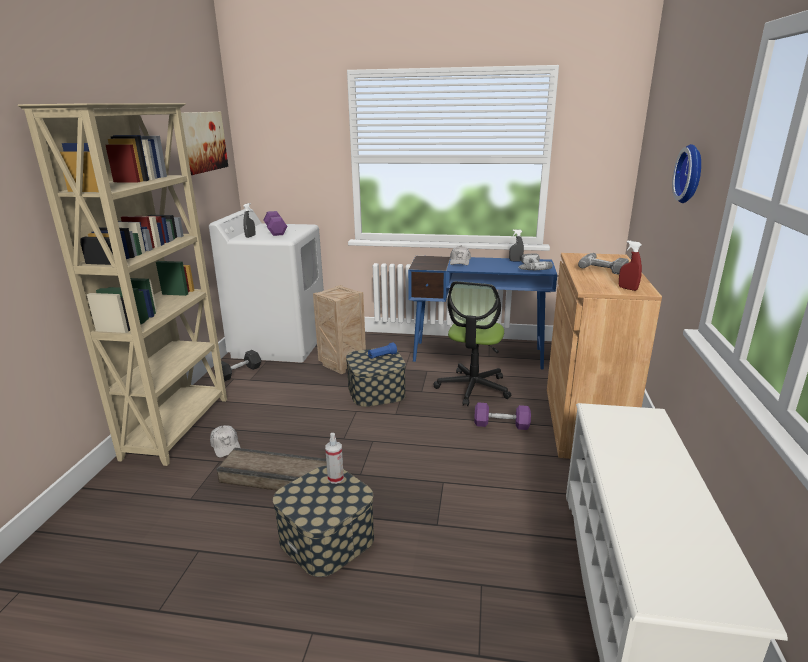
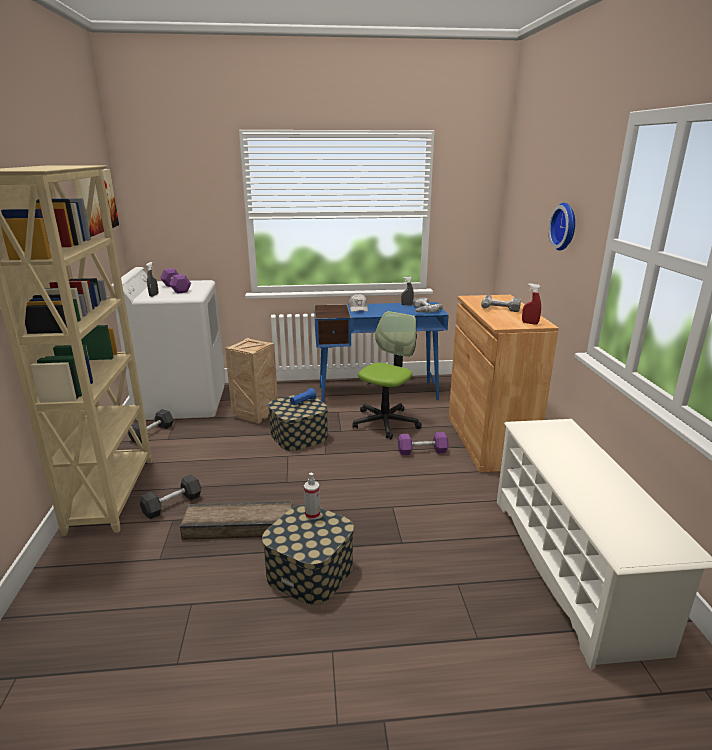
camera: 15 degrees left, 0 degrees up
(226, 446) = (172, 504): white cap -> grey dumbbell
(473, 388) = (385, 422): office chair -> office chair turned 150 degrees counterclockwise

